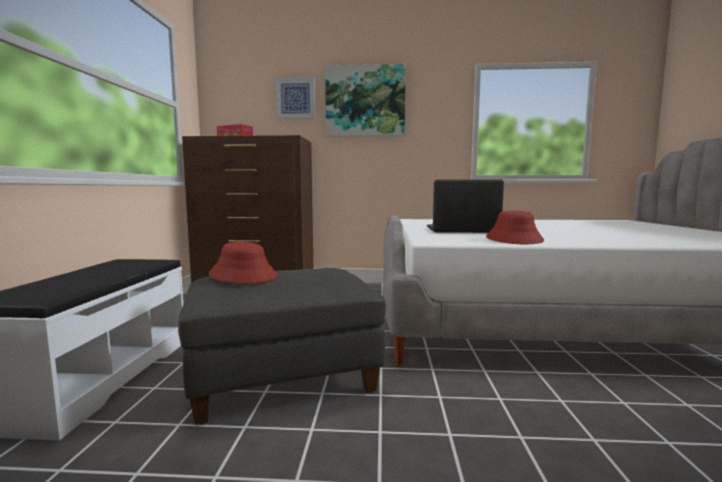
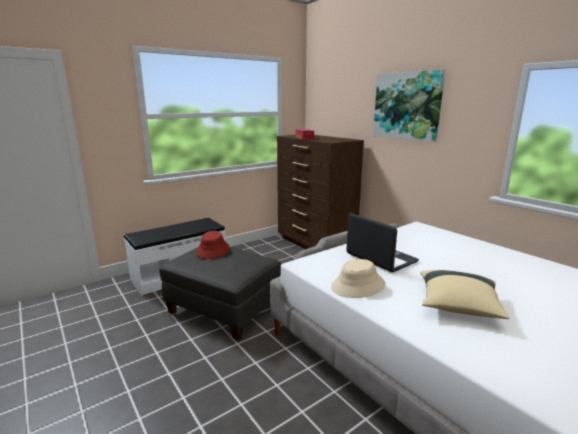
camera: 50 degrees right, 10 degrees up
(295, 98) = (358, 102): picture -> none
(514, 239) = (358, 286): red hat -> beige hat
(583, 234) = (458, 306): none -> beige pillow

